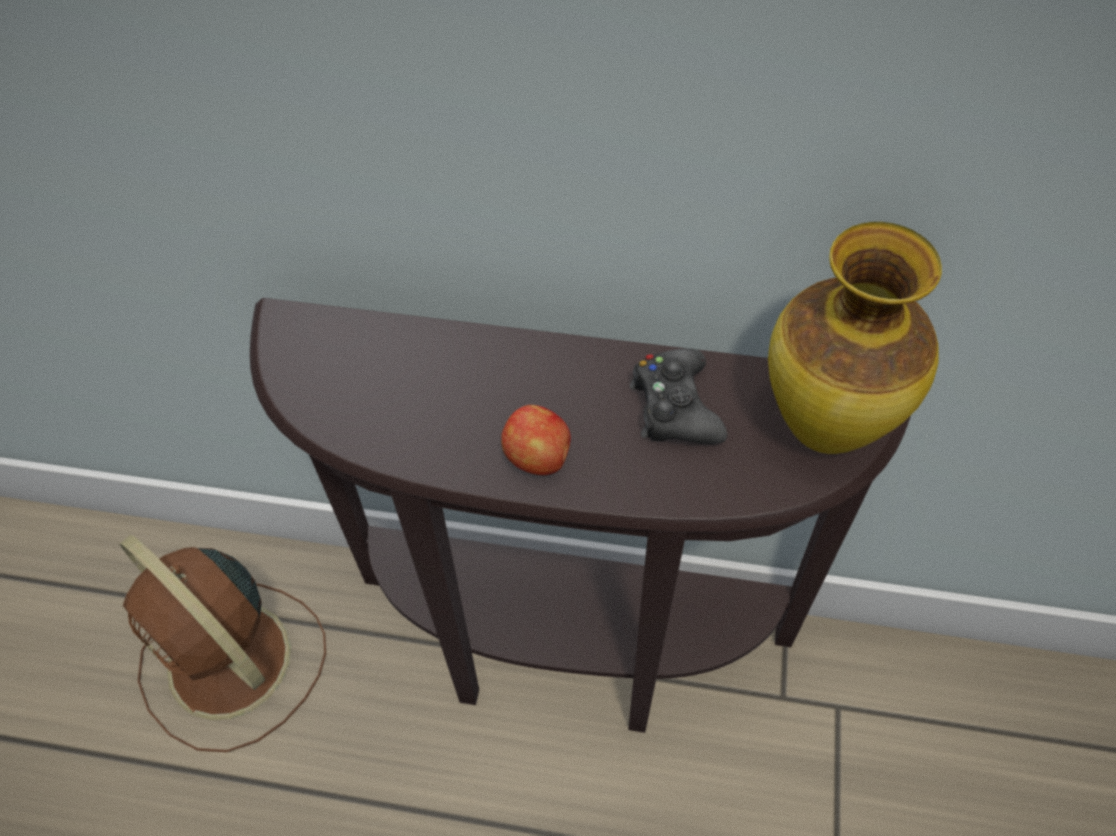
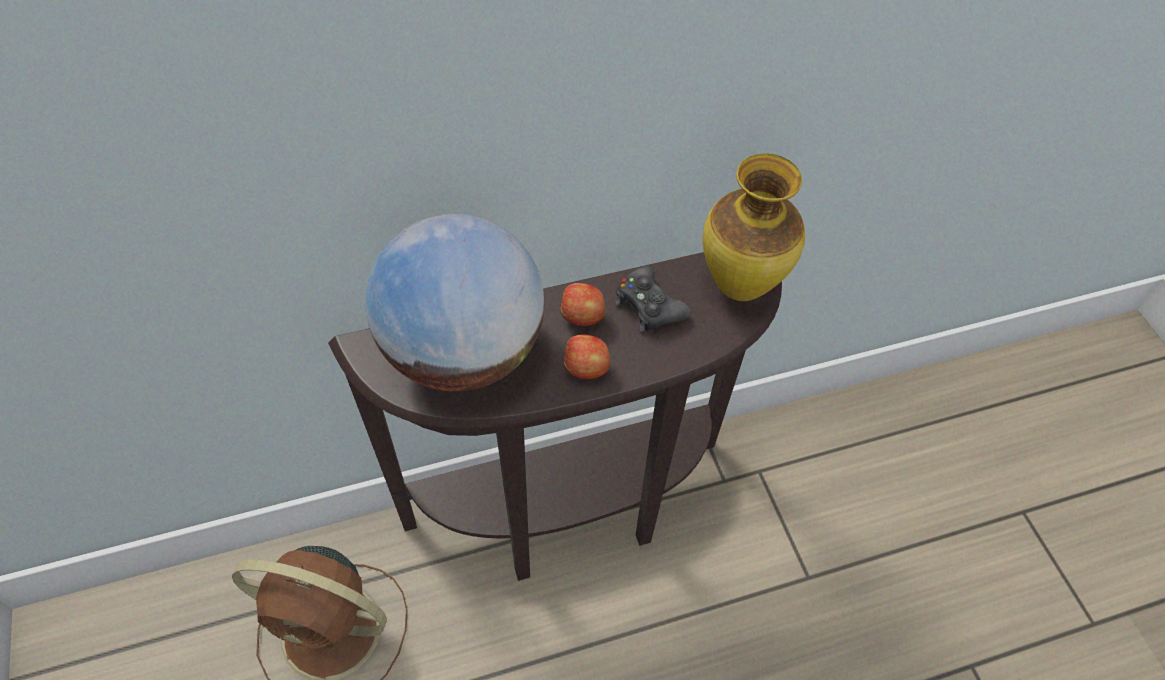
camera: 30 degrees left, 0 degrees up
(397, 374) = (464, 352): none -> globe
(575, 388) = (582, 317): none -> apple

